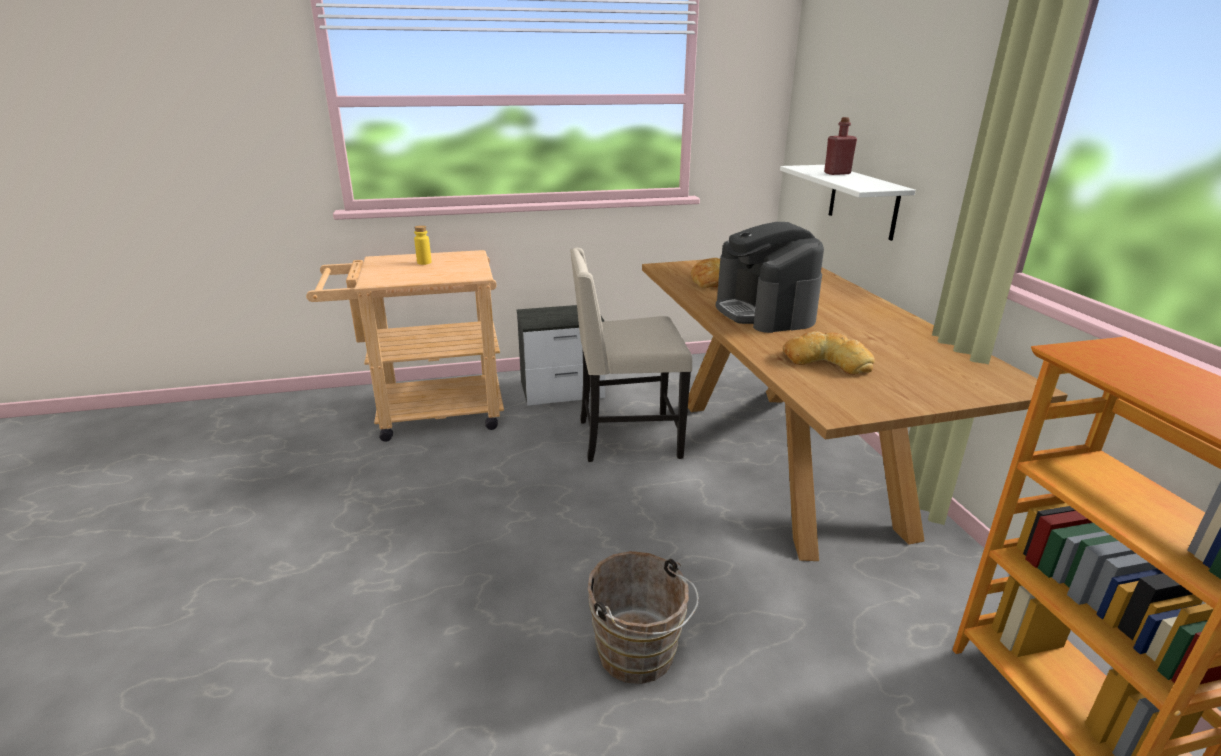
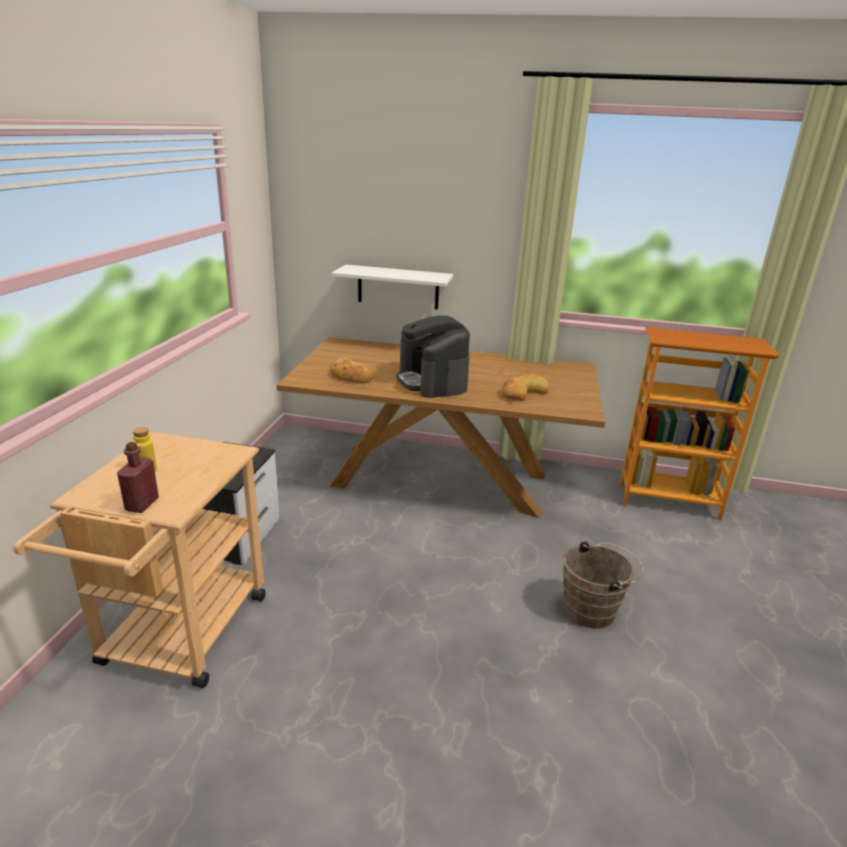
camera: 65 degrees left, 0 degrees up
(626, 438) = (353, 530): beige chair -> none
(764, 312) = (432, 381): coffee machine -> coffee machine turned 60 degrees clockwise
(837, 173) = (382, 271): red bottle -> red bottle (142, 504)

